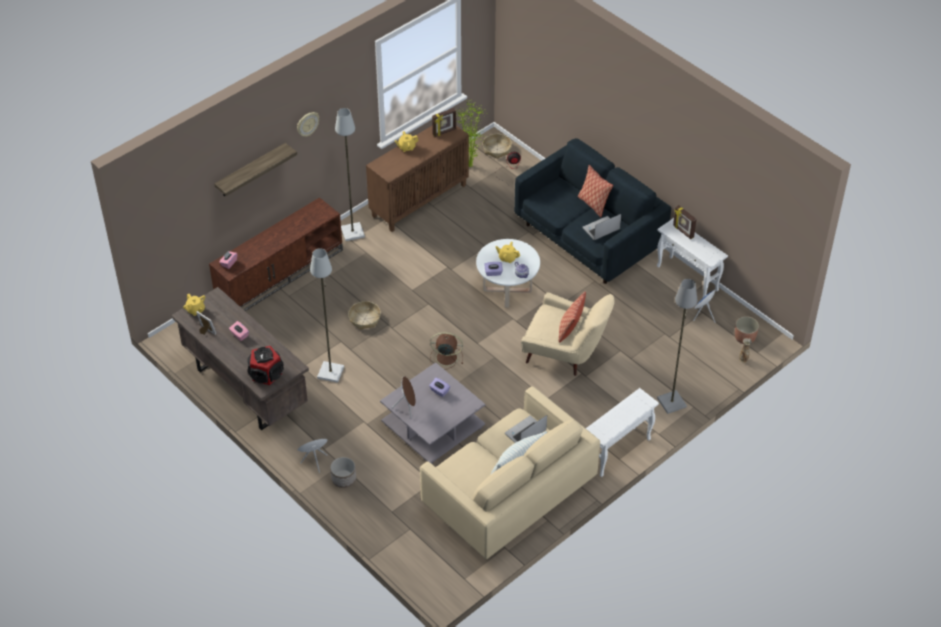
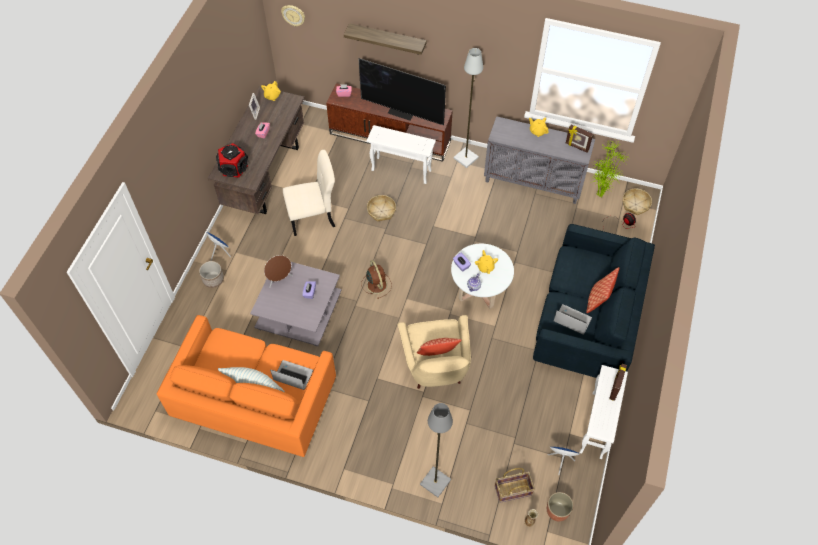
camera: 60 degrees right, 10 degrees up
(290, 232) = (402, 112): none -> television
(307, 124) = (452, 41): wall clock -> wall clock (293, 15)
(331, 372) = (313, 218): grey floor lamp -> beige chair
(419, 200) = (534, 182): brown cabinet -> grey cabinet
(508, 495) = (256, 400): beige sofa -> orange sofa
(618, 451) = (351, 463): white side table -> white side table (401, 170)
(711, 357) = (513, 491): none -> basket

